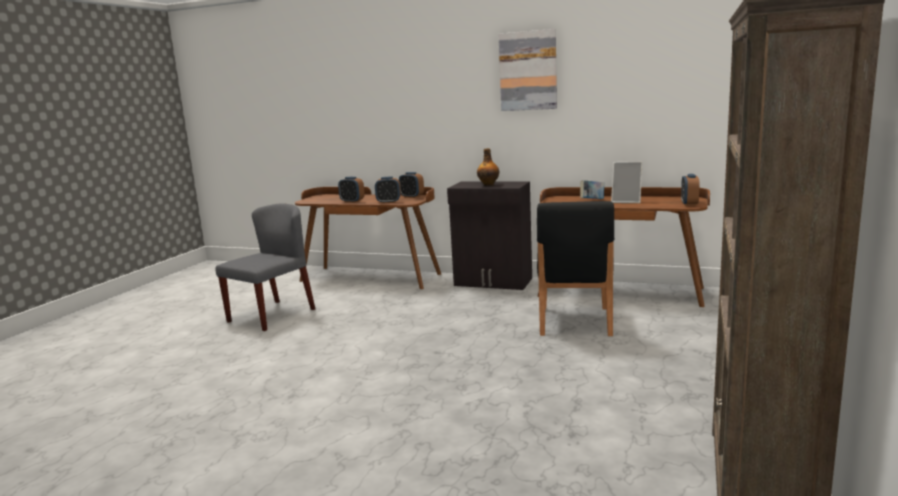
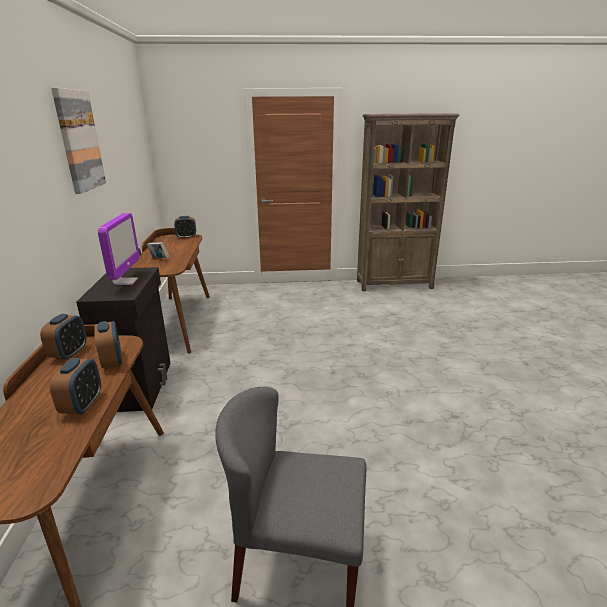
camera: 115 degrees left, 10 degrees up
(488, 185) = (125, 281): bottle -> monitor
(574, 321) = (248, 330): black chair -> none
(627, 201) = (168, 250): picture frame -> none

